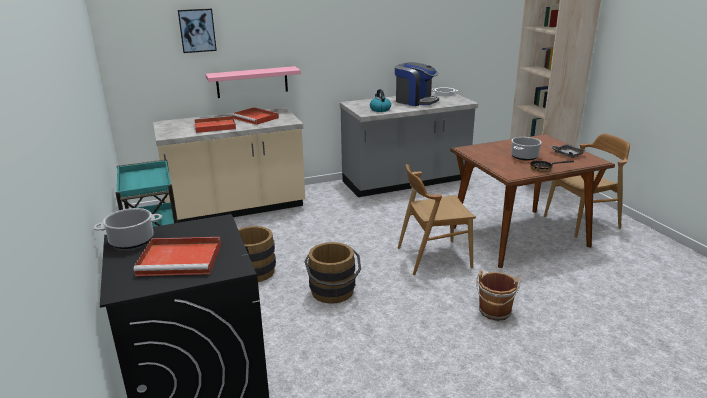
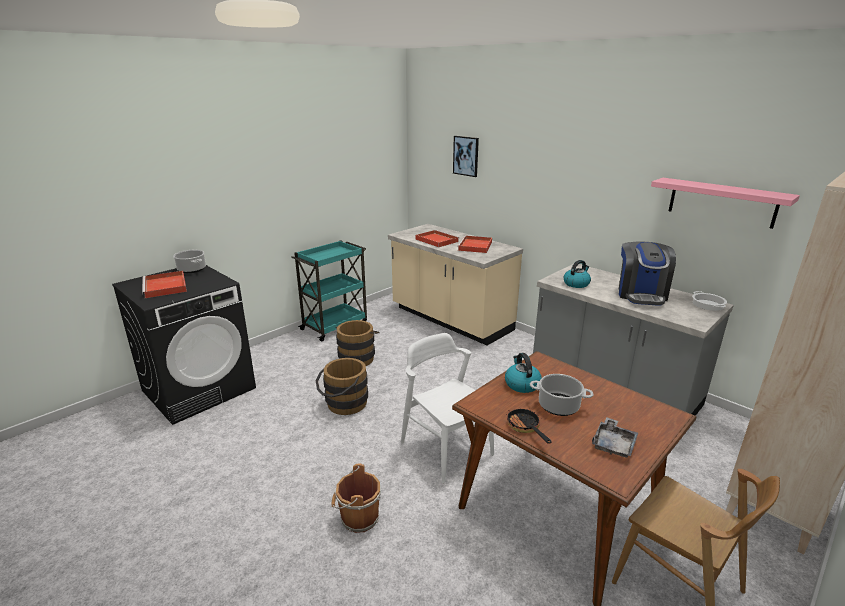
camera: 65 degrees right, 0 degrees up
(252, 82) = (500, 214): pink shelf -> pink shelf (721, 202)
(433, 257) = (446, 448): brown chair -> white chair
(494, 160) = (521, 384): none -> kettle

